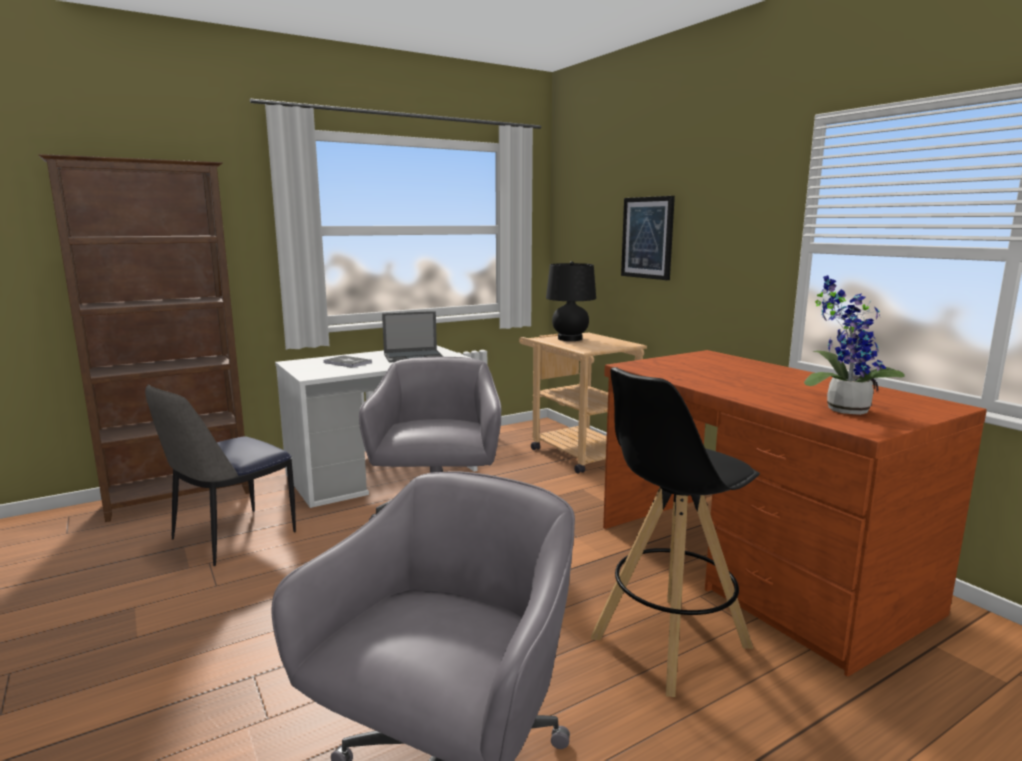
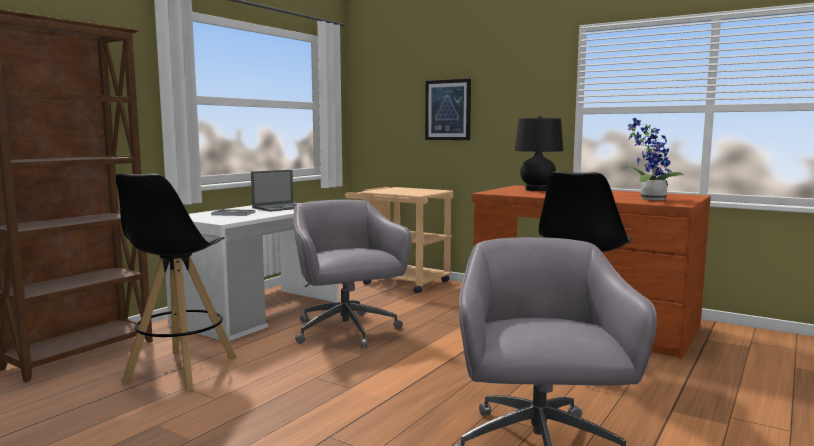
camera: 25 degrees left, 5 degrees down
(231, 537) = (180, 370): chair -> black stool
(570, 339) = (392, 190): black table lamp -> black table lamp (537, 190)

